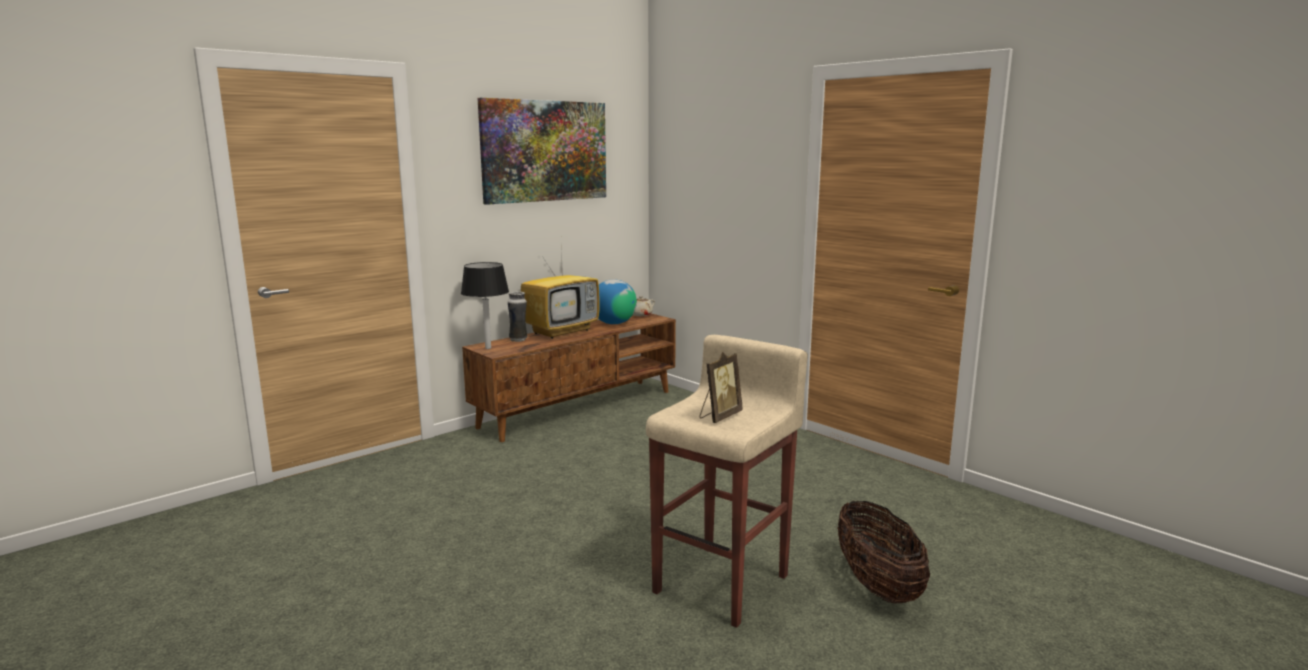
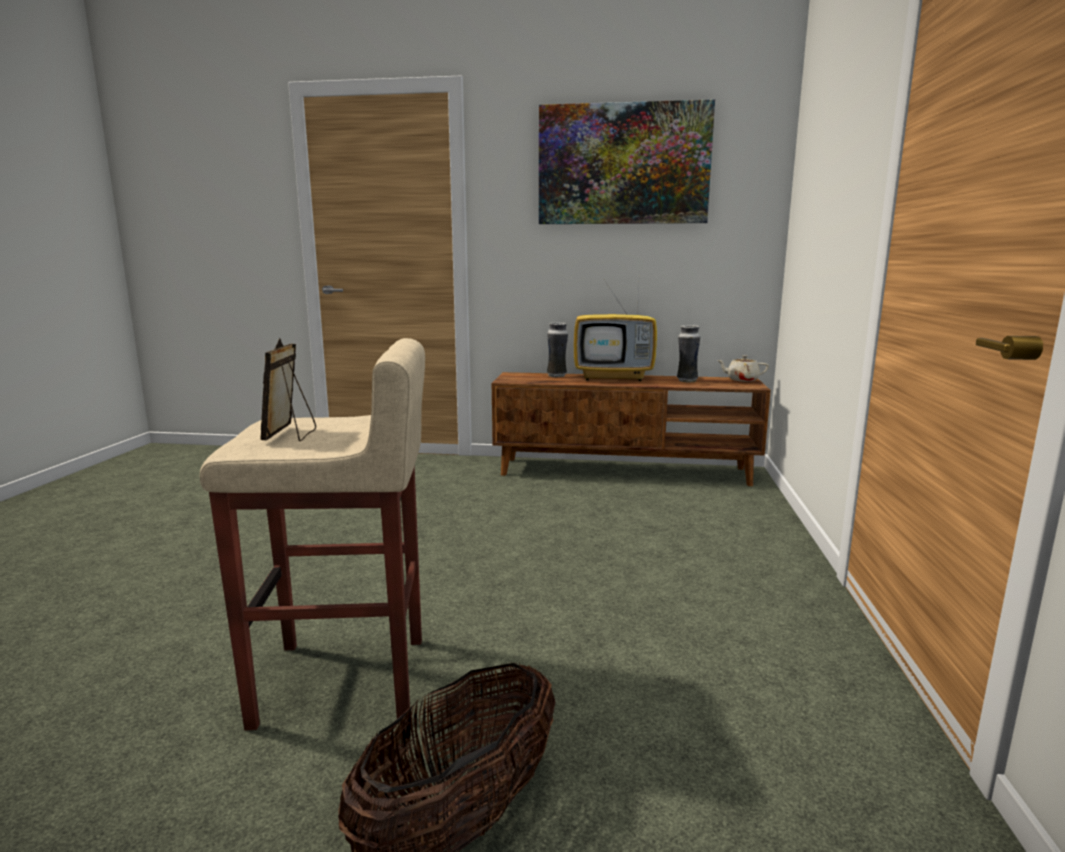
camera: 50 degrees right, 0 degrees up
(488, 348) = (513, 376): black table lamp -> none
(614, 323) = (686, 381): globe -> vase
(719, 416) = (291, 435): picture frame -> picture frame turned 90 degrees clockwise

